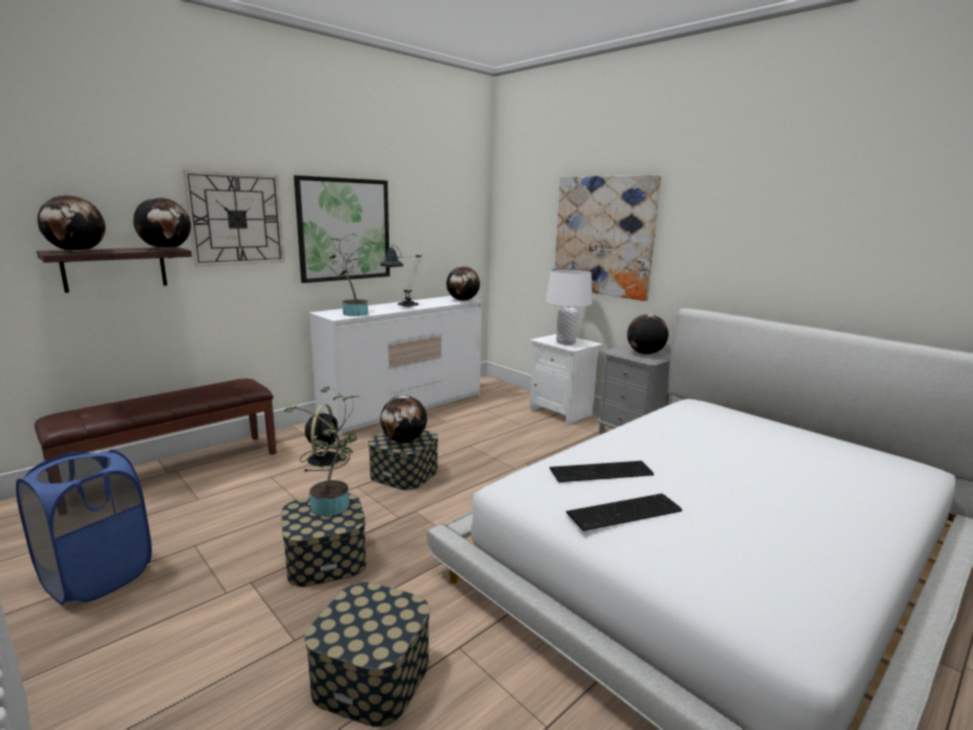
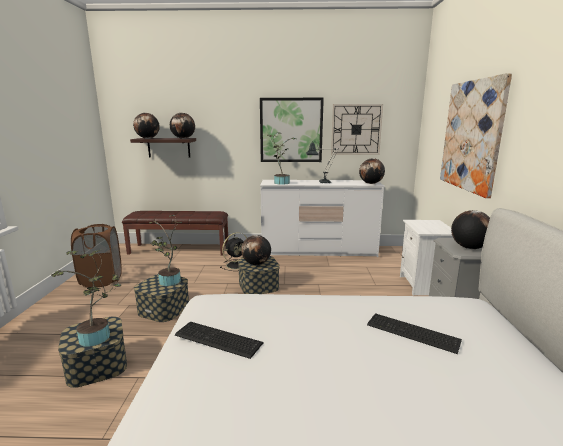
camera: 45 degrees right, 0 degrees up
(98, 577) = (101, 280): blue laundry basket -> brown laundry basket
(236, 219) = (226, 123): wall clock -> wall clock (356, 129)
(392, 618) = (98, 337): none -> potted plant
(565, 342) = (427, 227): white table lamp -> none
(603, 472) = (263, 313): keyboard -> keyboard (413, 333)

